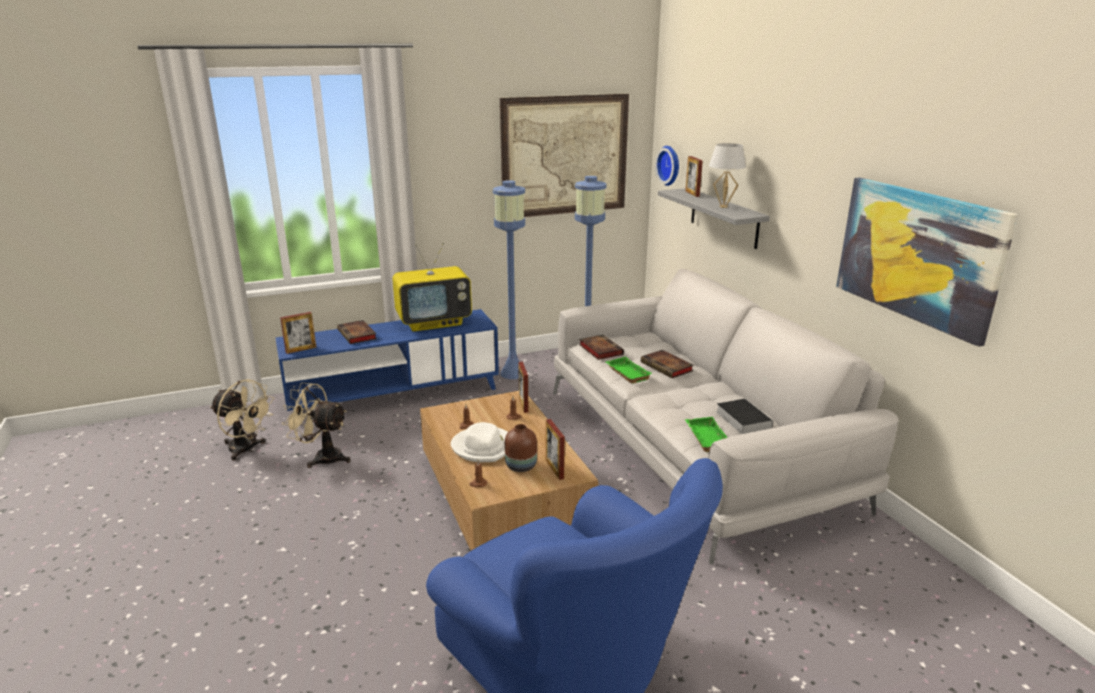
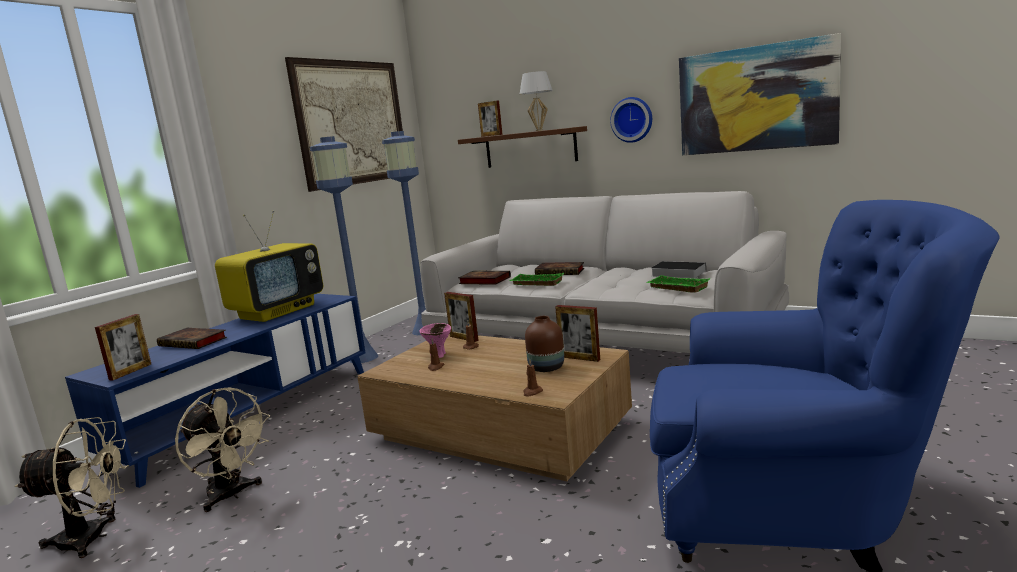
camera: 35 degrees left, 10 degrees down
(322, 457) = (232, 495): beige fan -> beige fan turned 120 degrees counterclockwise
(483, 447) = (483, 371): white hat -> none
(484, 414) = (438, 355): none -> pink bowl
(670, 165) = (447, 125): wall clock -> wall clock (632, 119)
(724, 218) = (530, 148): grey shelf -> brown shelf

